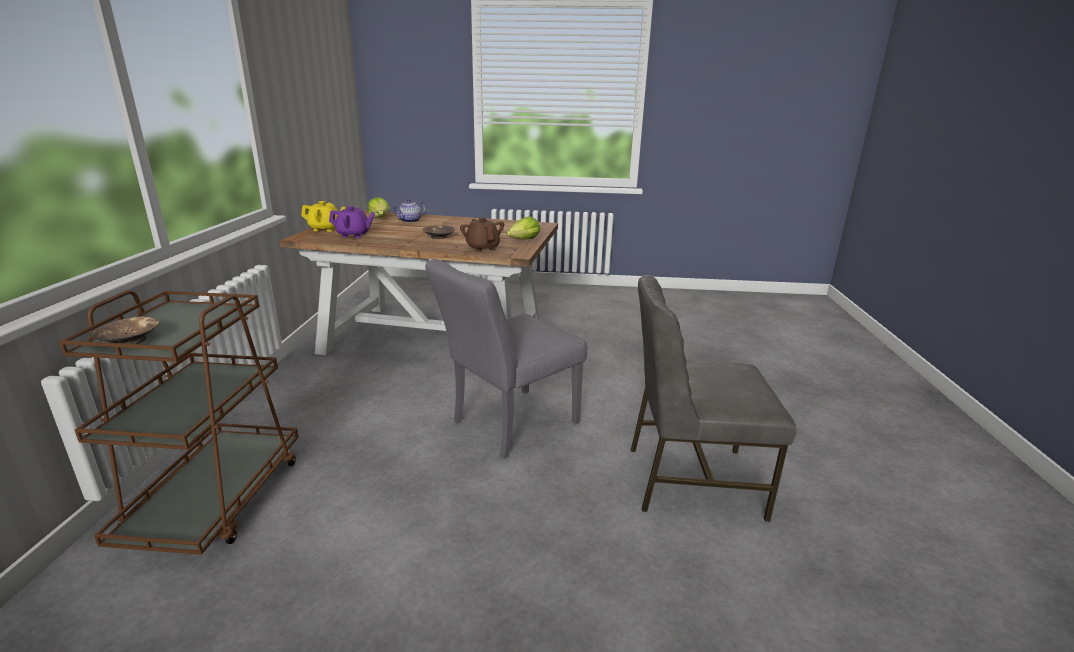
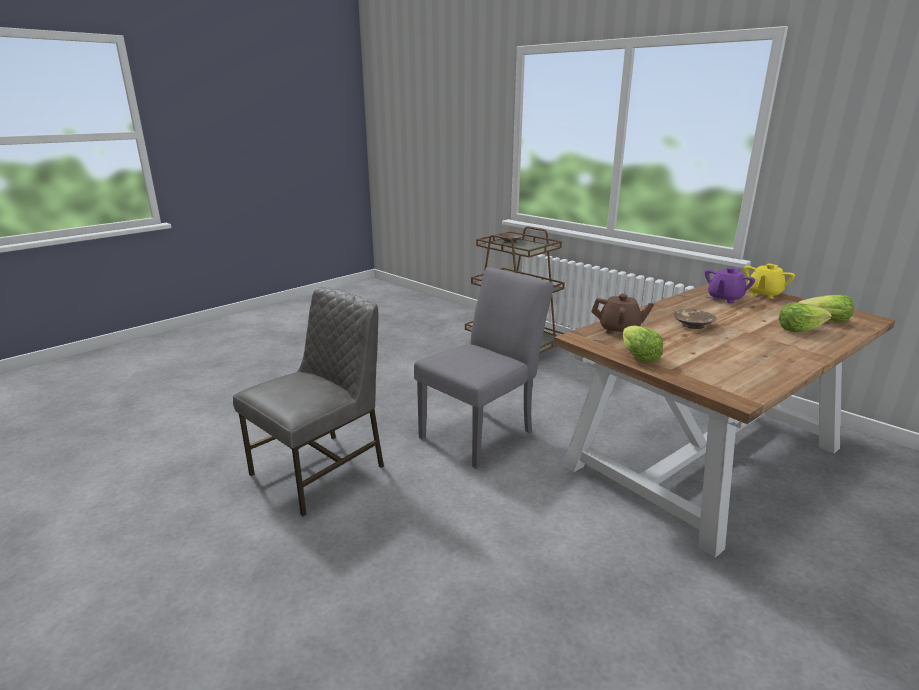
camera: 130 degrees right, 0 degrees up
(410, 221) = (799, 329): teapot -> lettuce
(508, 425) = (483, 431): grey chair -> grey chair turned 45 degrees clockwise

